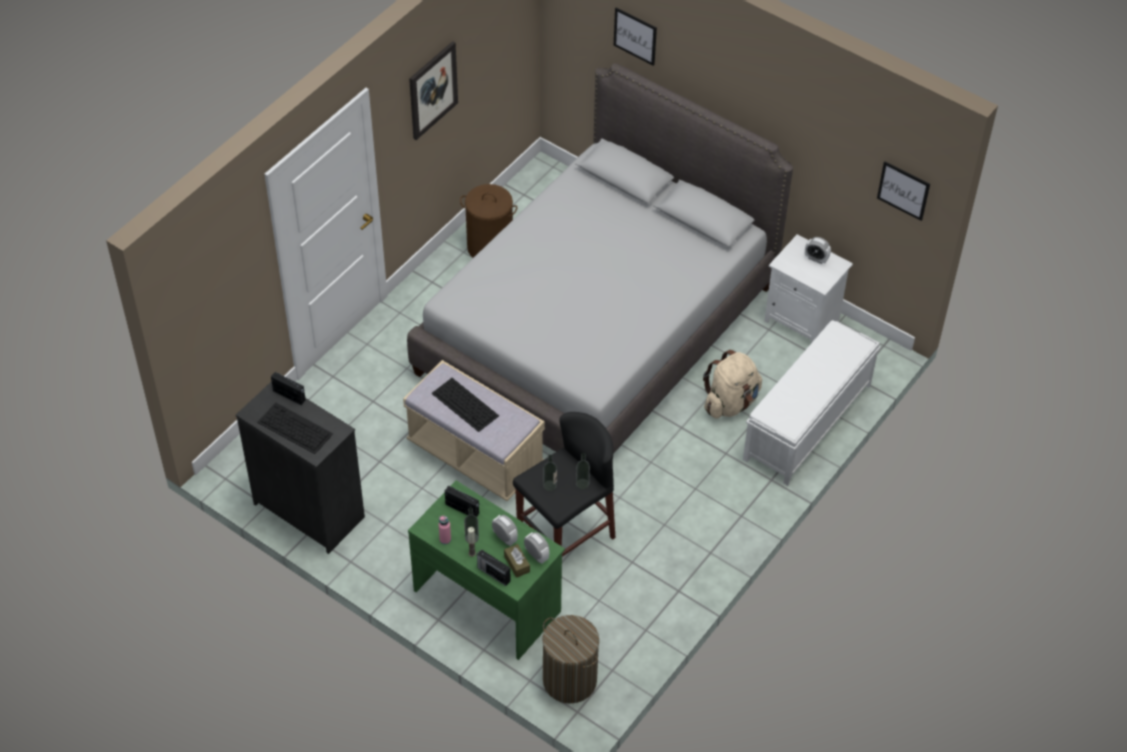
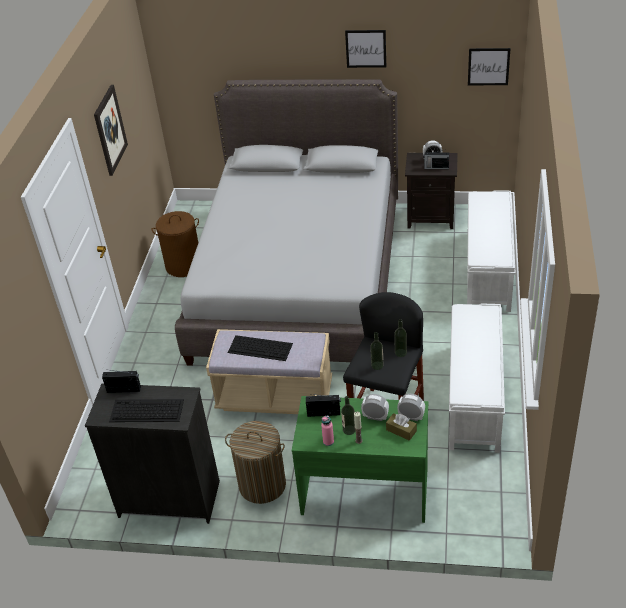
camera: 25 degrees left, 10 degrees down
(493, 574) = (388, 447): radio -> radio (436, 167)
(569, 680) = (476, 516): laundry basket -> laundry basket (262, 485)
(635, 36) = (237, 50): picture -> picture (366, 48)
(667, 561) = (474, 397): none -> white bench
(731, 402) = (428, 281): beige backpack -> none
(803, 320) = (431, 217): white nightstand -> black nightstand

